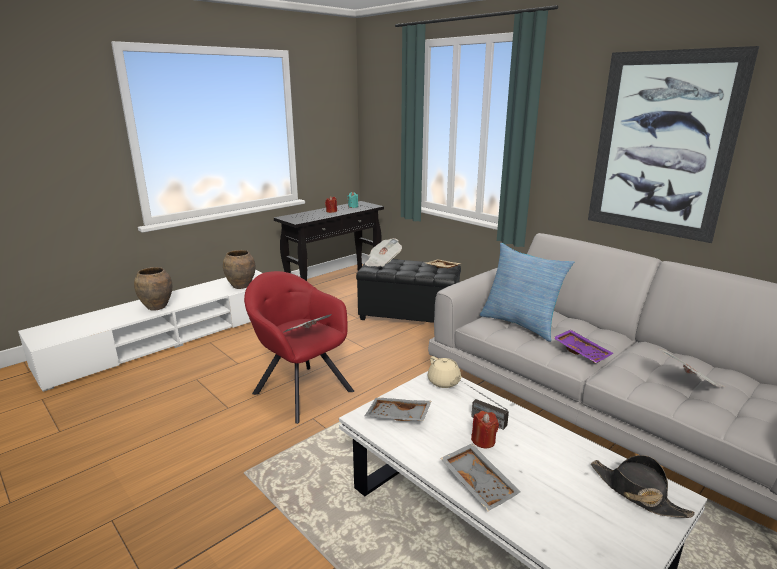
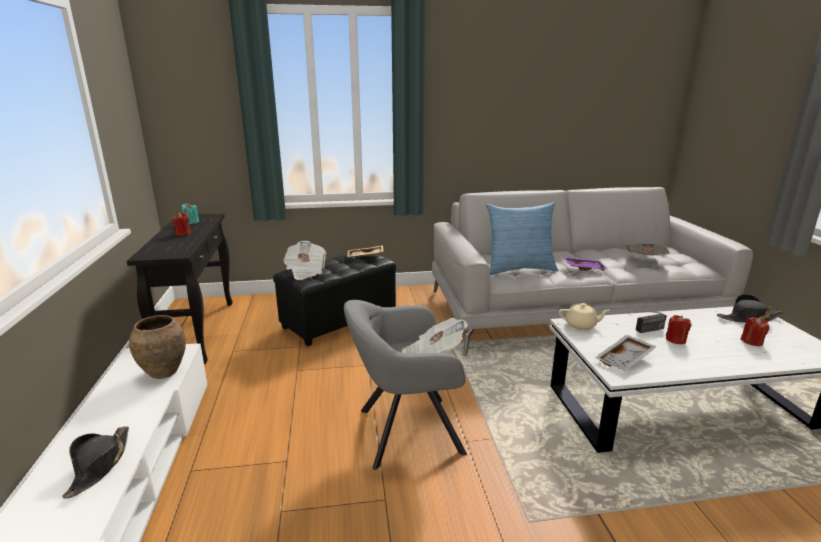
camera: 55 degrees left, 0 degrees up
(156, 307) = (100, 465): brown vase -> black hat
(300, 390) = (405, 431): red armchair -> grey armchair
(479, 483) = (728, 358): grey tray -> none
(557, 499) = (752, 341): none -> red candle
(661, 145) = (525, 107): picture -> none

